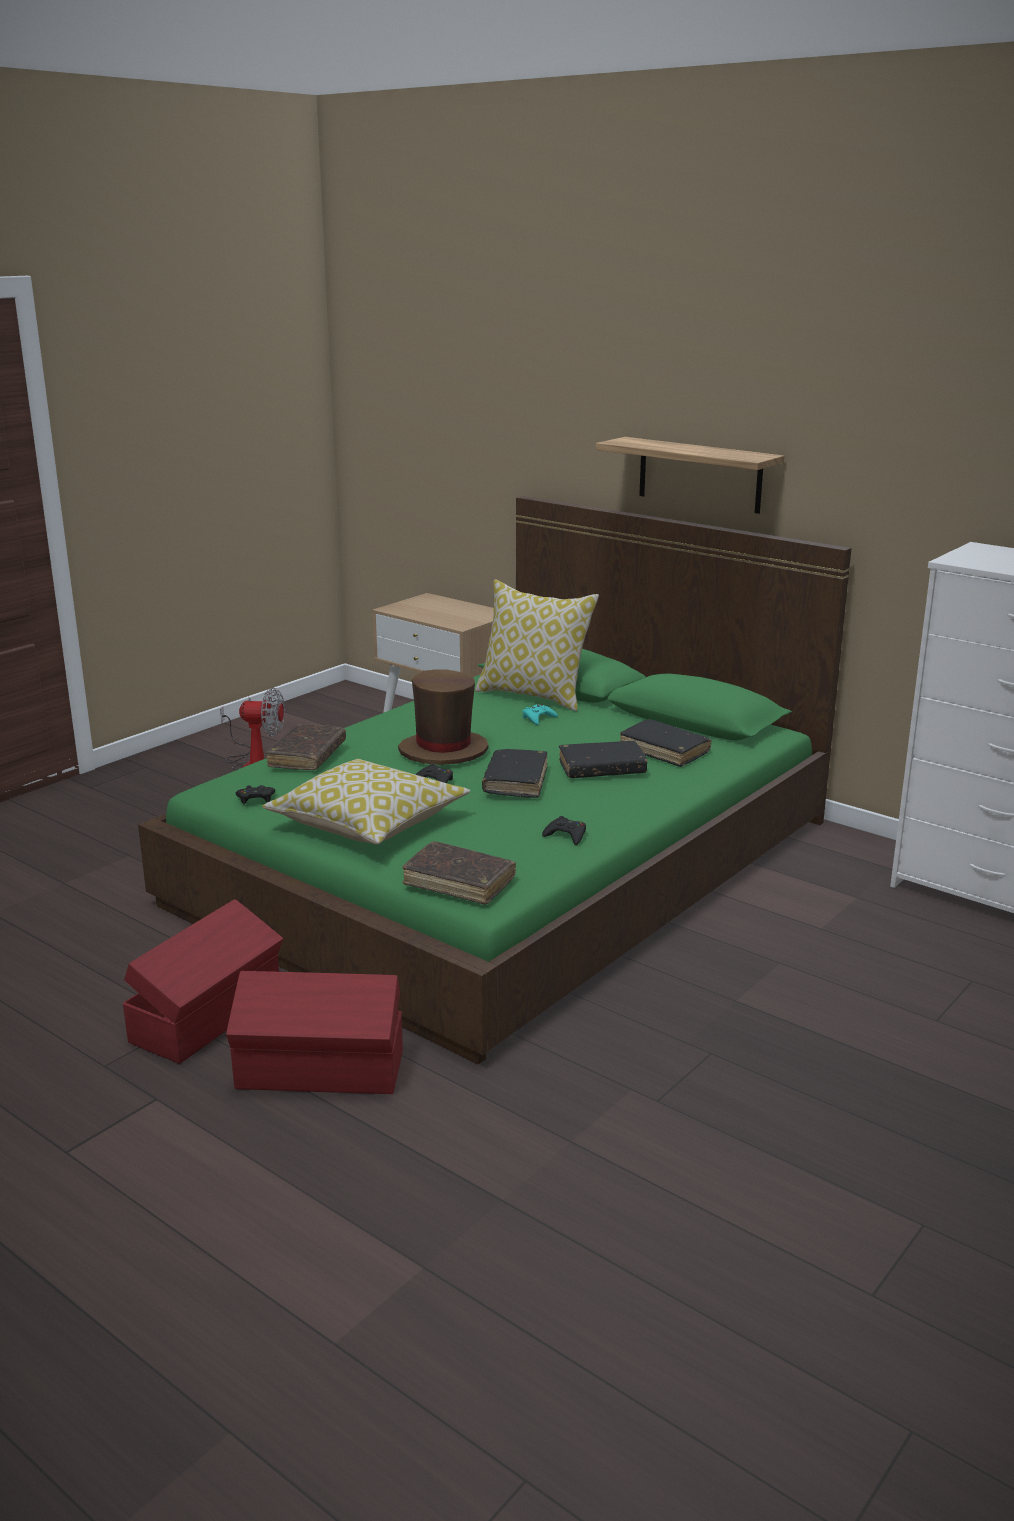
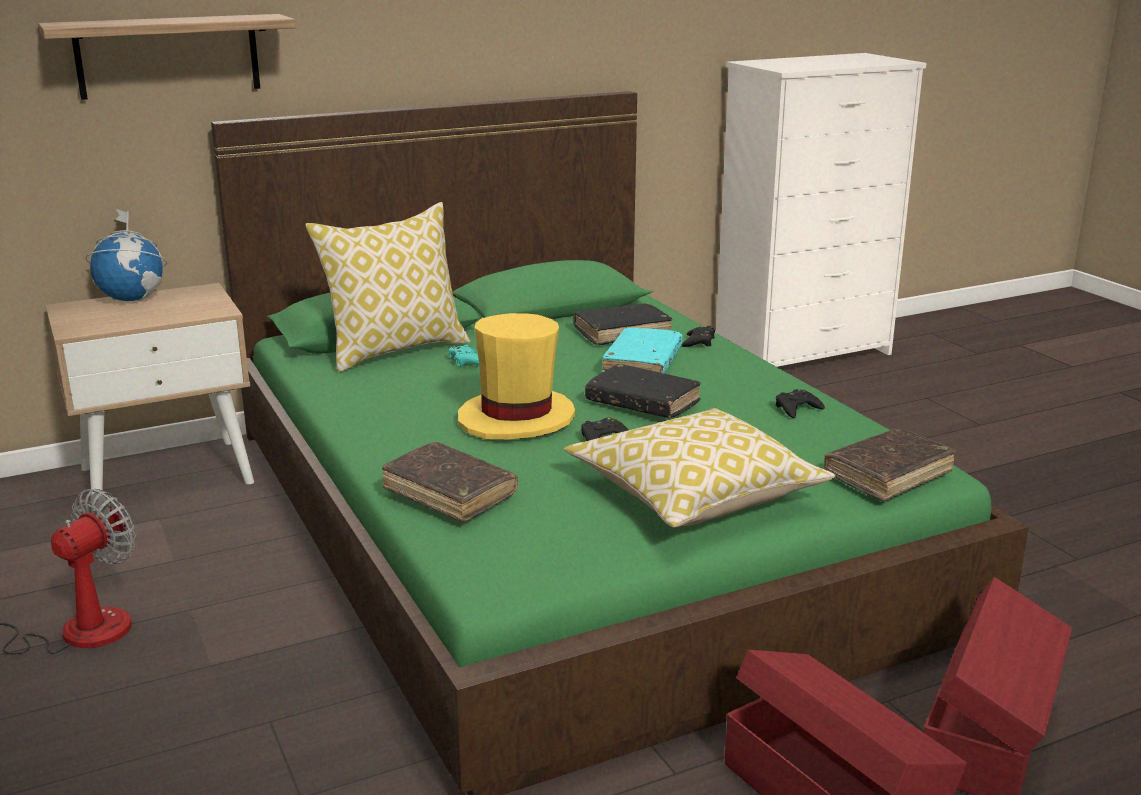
camera: 65 degrees left, 0 degrees up
(255, 798) = (560, 549): black game controller -> black game controller (698, 342)
(443, 751) = (517, 418): brown hat -> yellow hat
(458, 604) = (132, 299): none -> globe
(602, 769) = (642, 363): black book -> turquoise book
(699, 475) = (457, 48): shelf -> shelf (168, 56)

